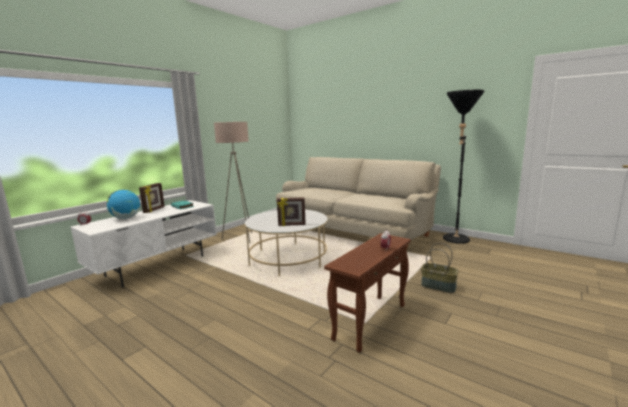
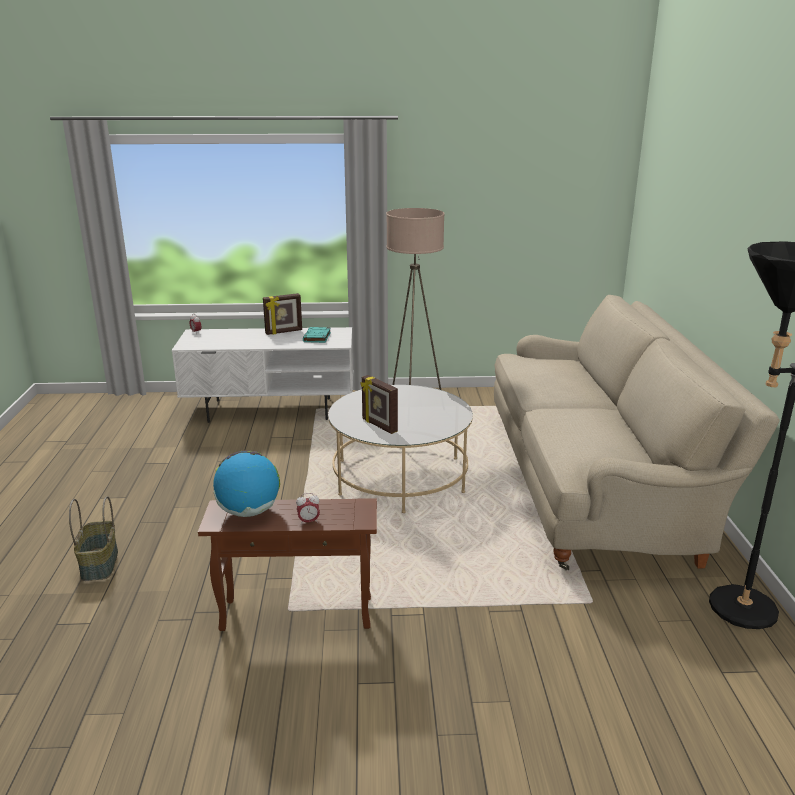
camera: 50 degrees right, 10 degrees up
(126, 218) = (237, 336): globe -> globe (249, 512)
(438, 286) = (475, 645): basket -> basket (100, 564)

